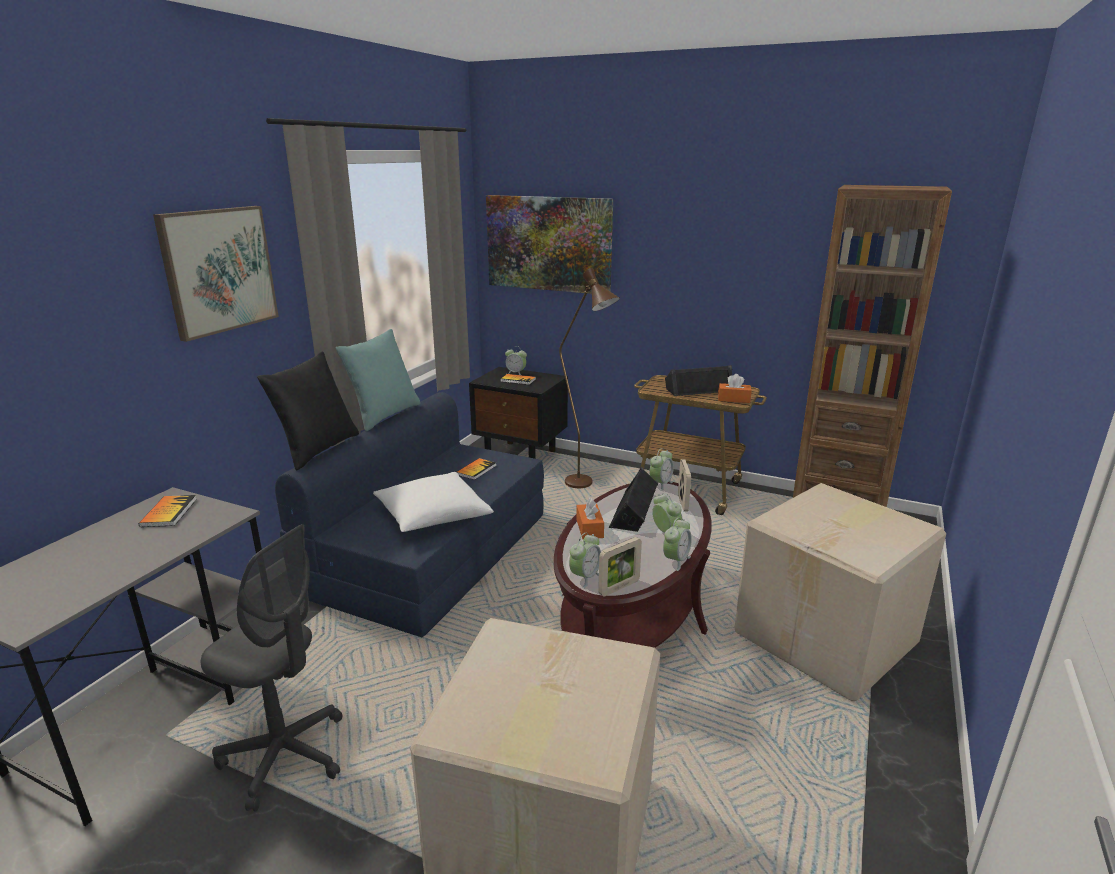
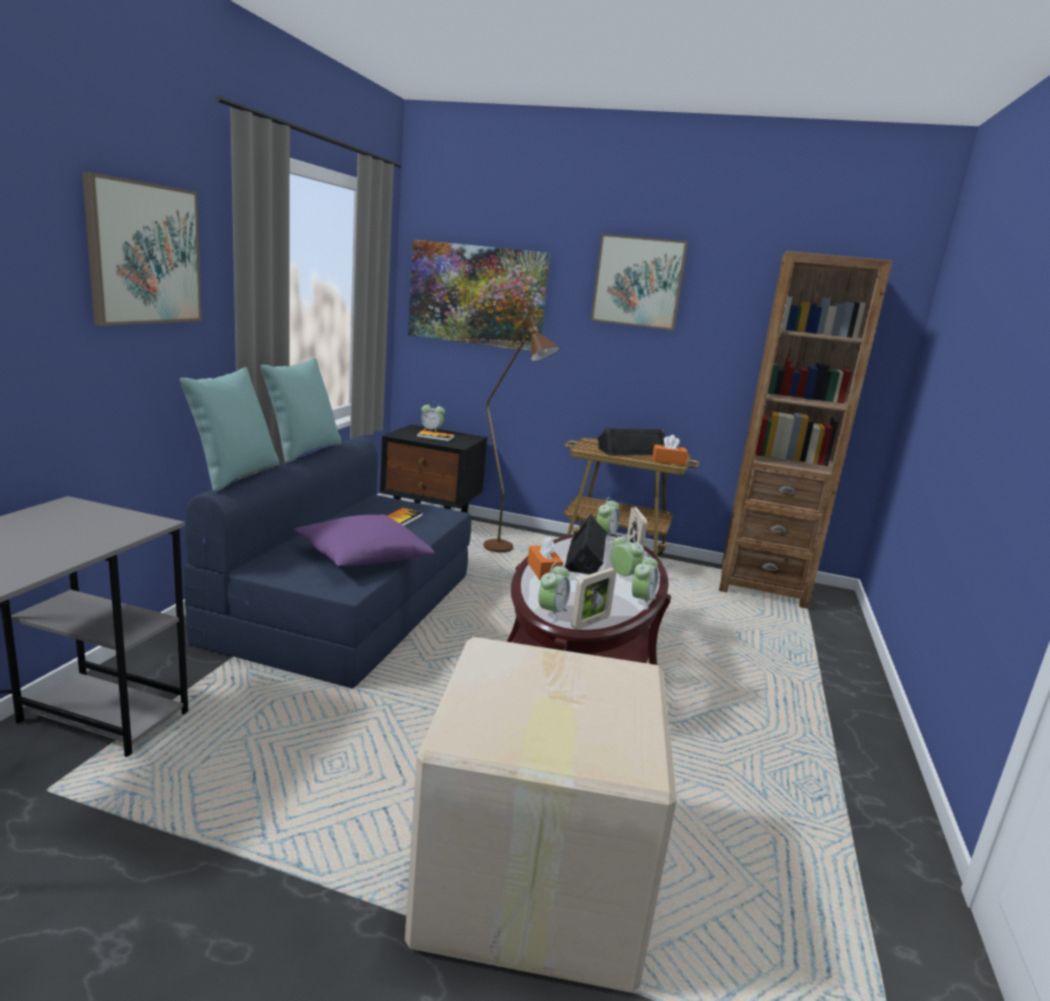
camera: 10 degrees left, 5 degrees down
(169, 512) = (70, 518): book -> none
(285, 756) = (206, 809): grey office chair -> none
(317, 450) = (234, 476): black pillow -> turquoise pillow
(432, 516) = (363, 557): white pillow -> purple pillow
(700, 221) = (638, 282): none -> picture
(828, 638) = (781, 692): cardboard box -> none

